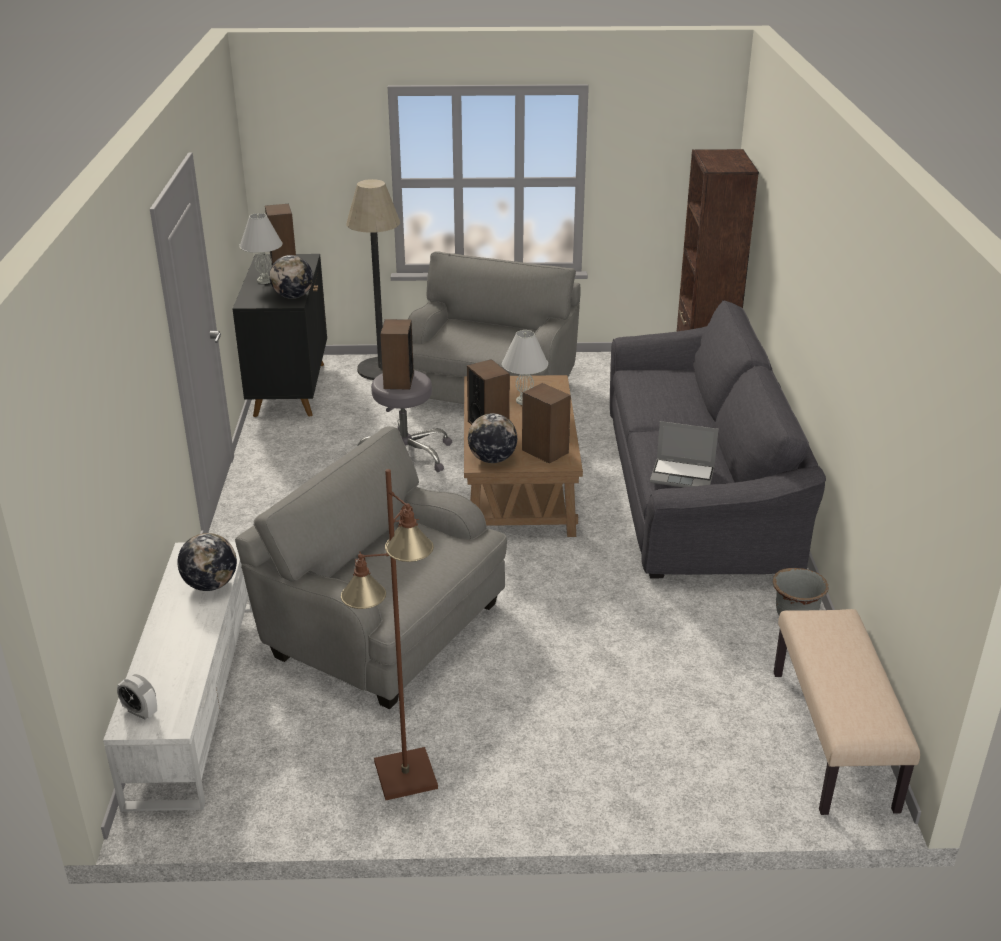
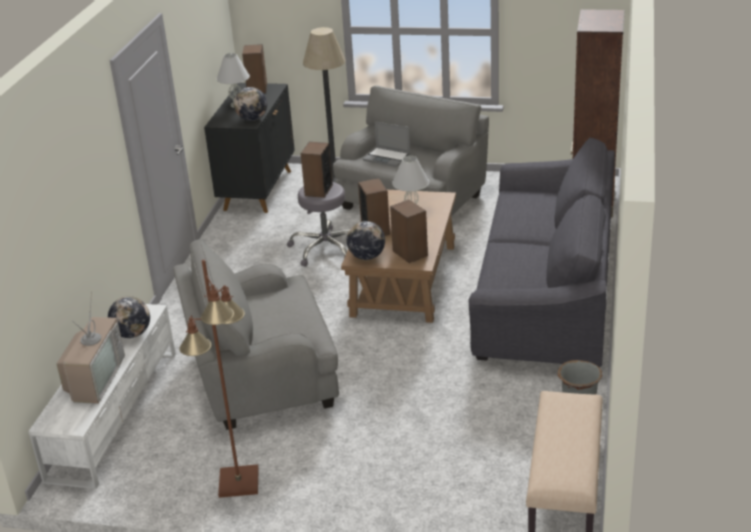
camera: 15 degrees right, 0 degrees up
(140, 712) = (57, 415): alarm clock -> none
(177, 651) = (94, 378): none -> television
(382, 627) = (261, 377): grey armchair -> grey armchair turned 60 degrees counterclockwise
(683, 475) = (511, 280): laptop -> laptop (387, 158)

